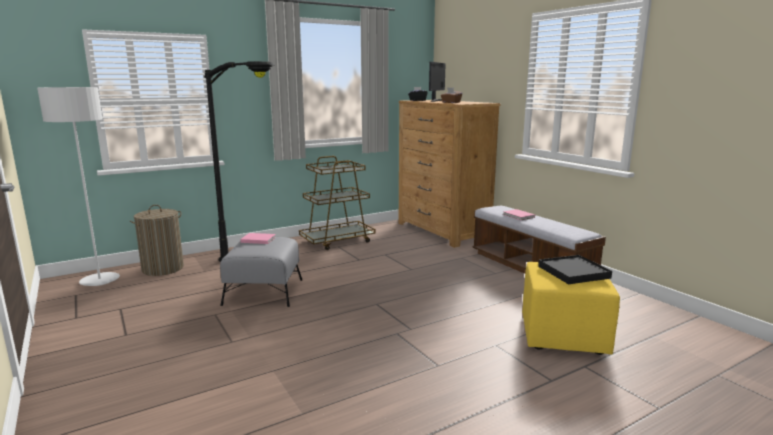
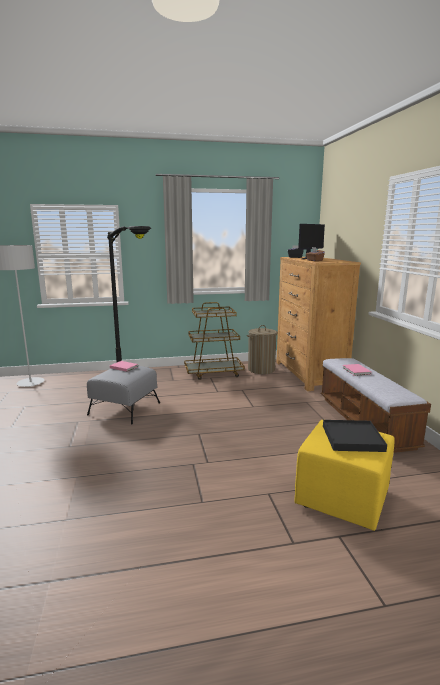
camera: 20 degrees right, 0 degrees up
(163, 268) = (75, 379): laundry basket -> laundry basket (261, 369)

